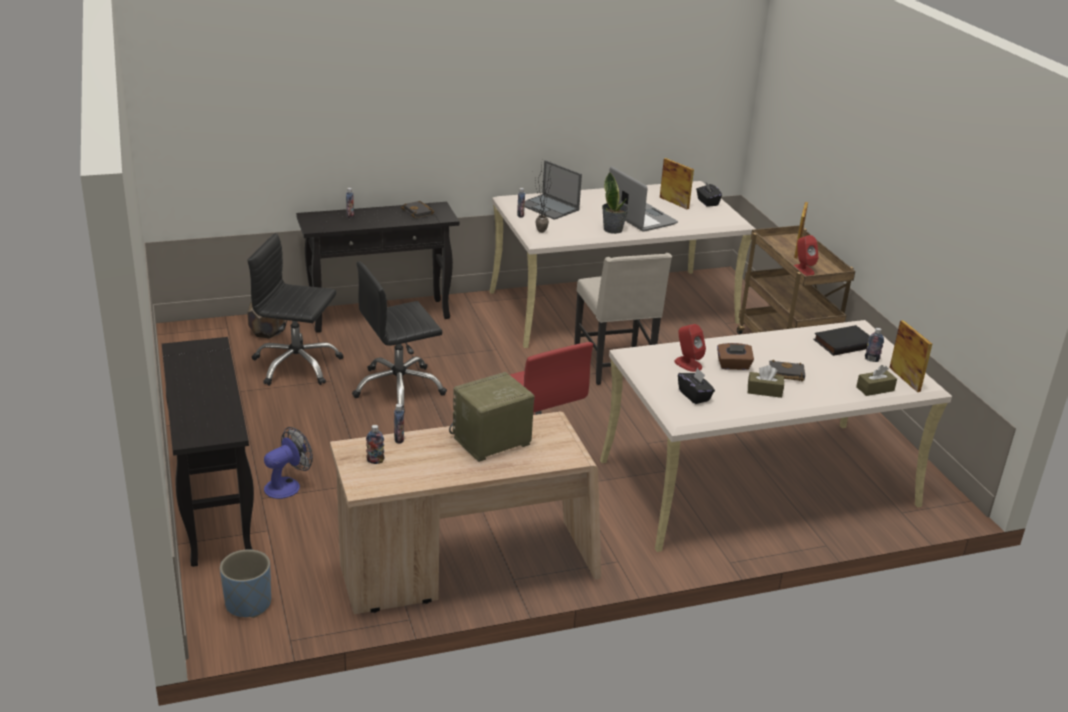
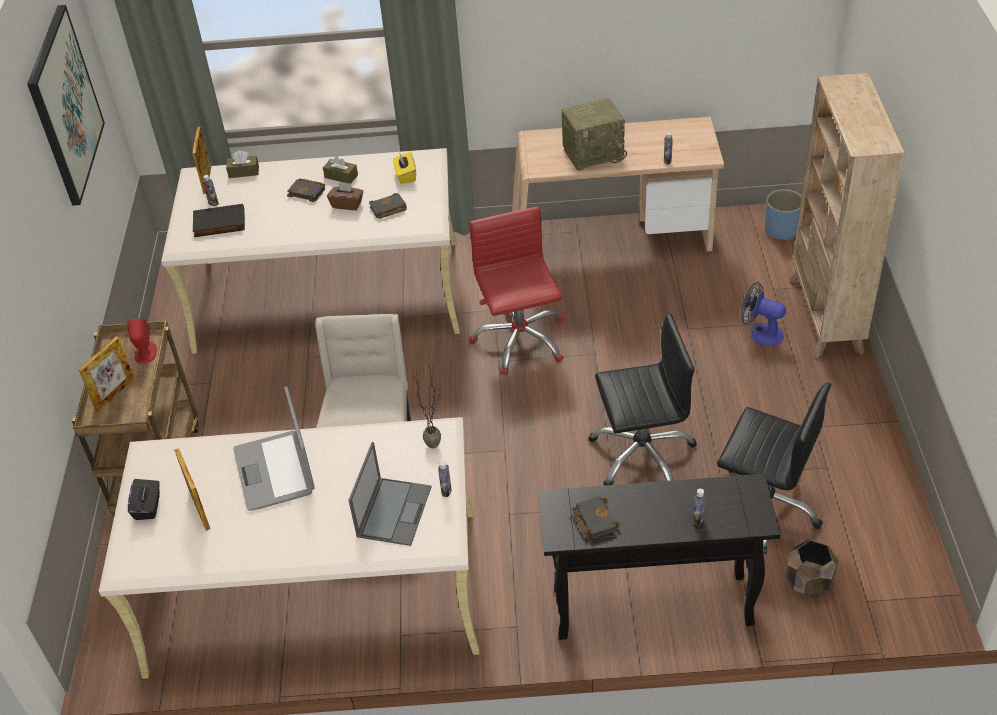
camera: 160 degrees left, 15 degrees up
(213, 507) = (825, 316): black console table -> beige bookcase
(287, 485) = (760, 333): fan -> fan turned 60 degrees clockwise
(375, 461) = (688, 144): bottle -> none
(549, 207) = (394, 511): laptop -> laptop turned 45 degrees clockwise
(613, 229) = (331, 443): potted plant -> none
(688, 364) = (388, 209): red speaker -> black book
(694, 396) = (405, 175): black tissue box -> yellow tissue box
(966, 182) = (64, 105): none -> picture

